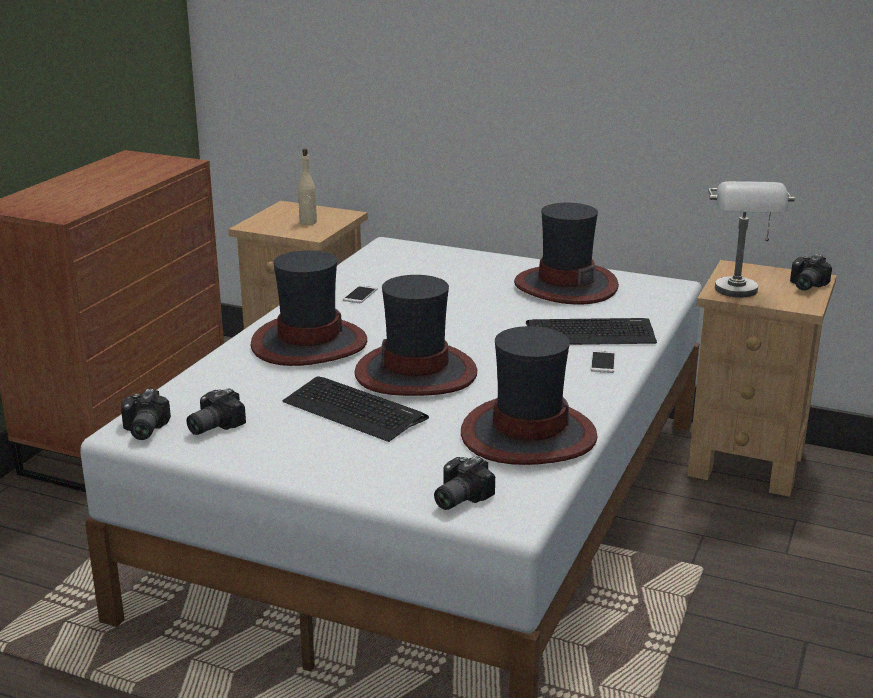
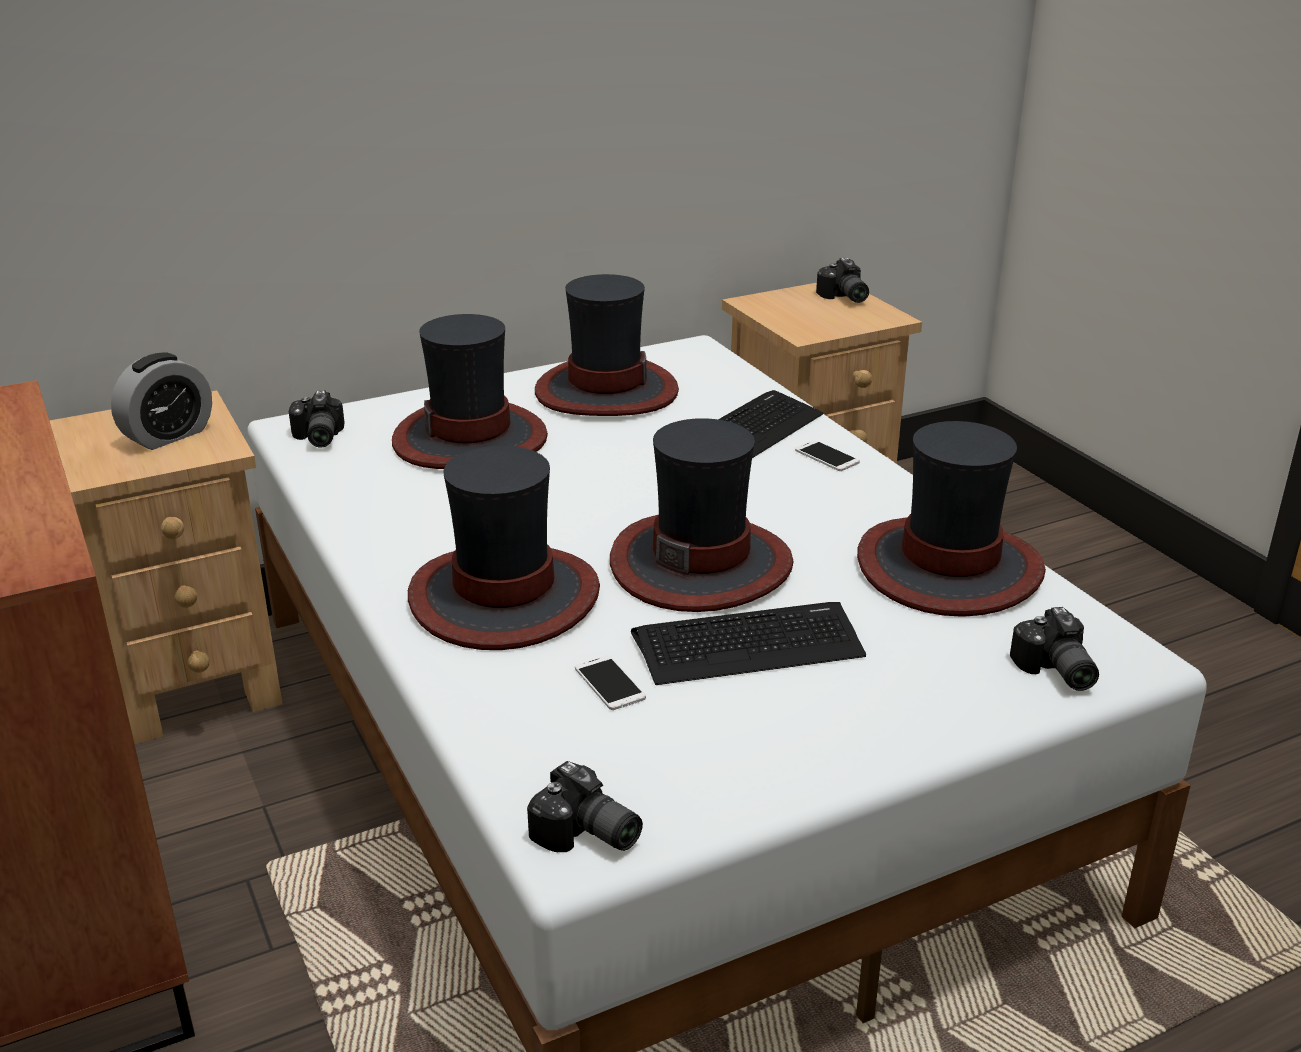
camera: 50 degrees left, 5 degrees up
(211, 426) = (652, 769): camera -> camera (316, 438)
(308, 222) = (168, 436): beige bottle -> alarm clock
(360, 295) = (414, 505): phone -> phone (609, 683)
(448, 279) = (471, 439): none -> hat
(740, 295) = (822, 329): grey table lamp -> none

